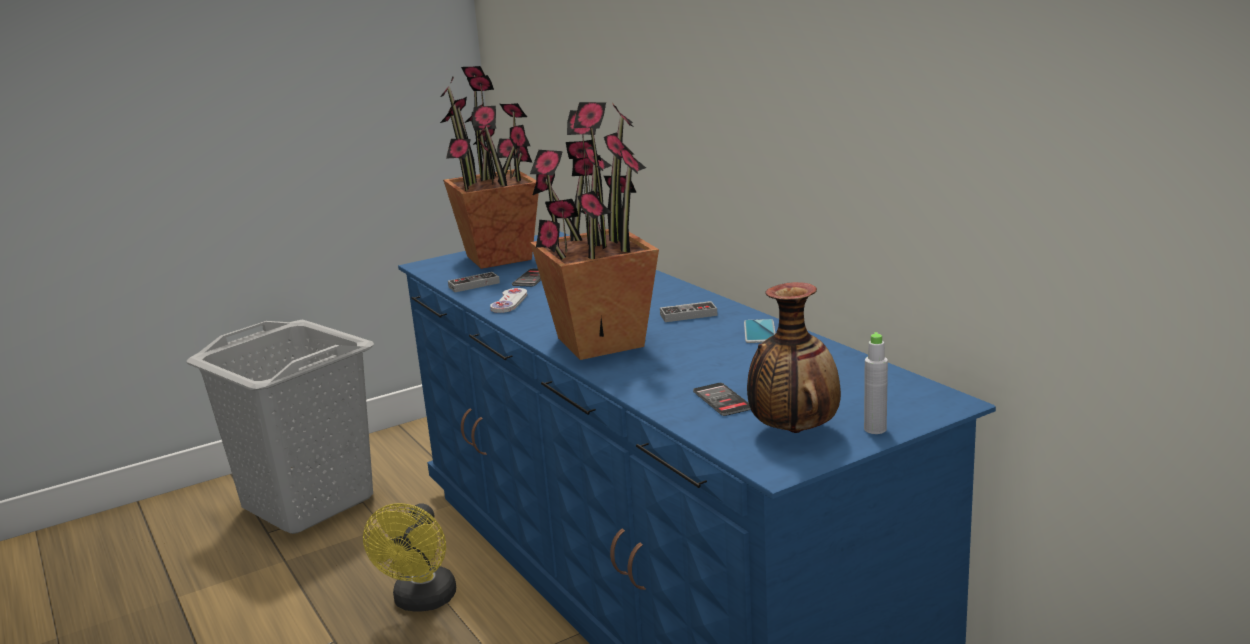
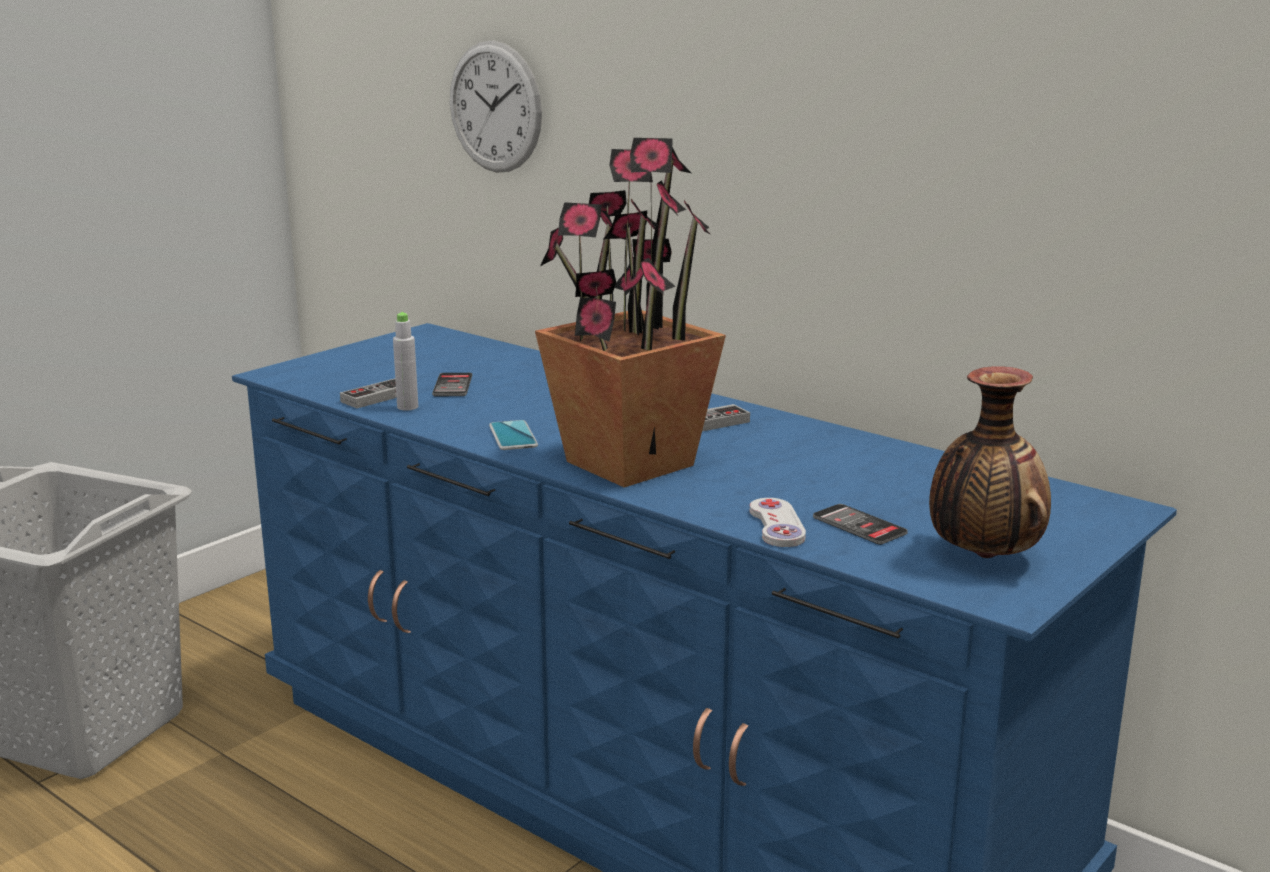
camera: 20 degrees left, 0 degrees up
(422, 602) = (336, 850): yellow fan -> none
(499, 258) = (379, 360): potted plant -> none
(509, 302) = (450, 418): white game controller -> white game controller (777, 525)
(588, 72) = (495, 107): none -> wall clock
(759, 332) = (823, 439): phone -> phone (513, 436)
(875, 429) = (1074, 546): grey bottle -> grey bottle (407, 407)

